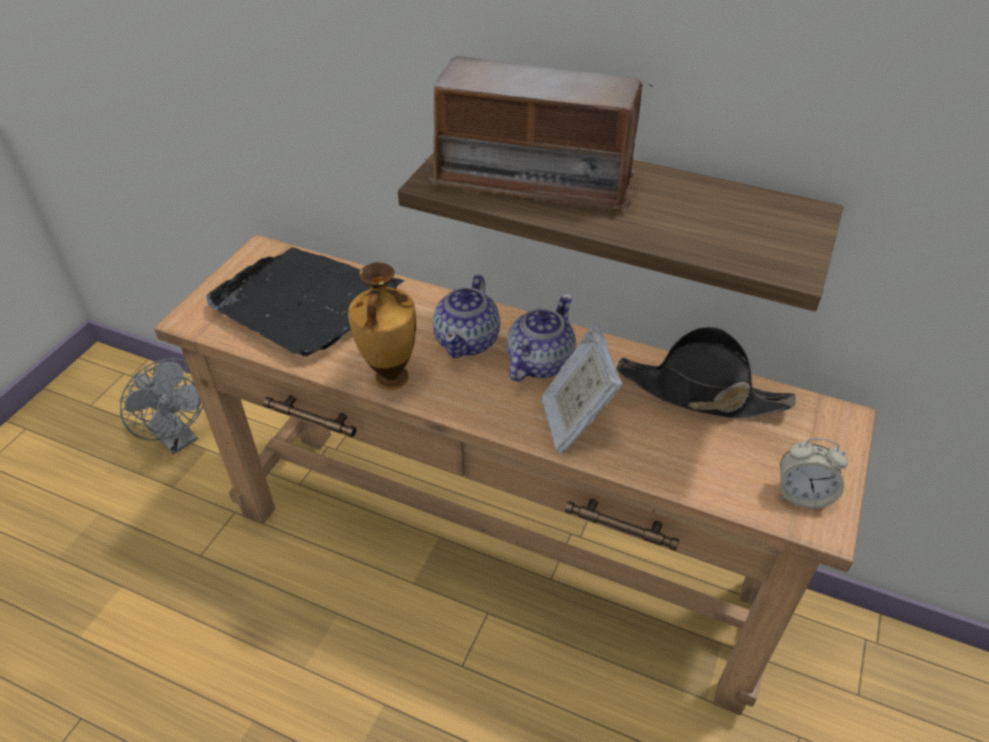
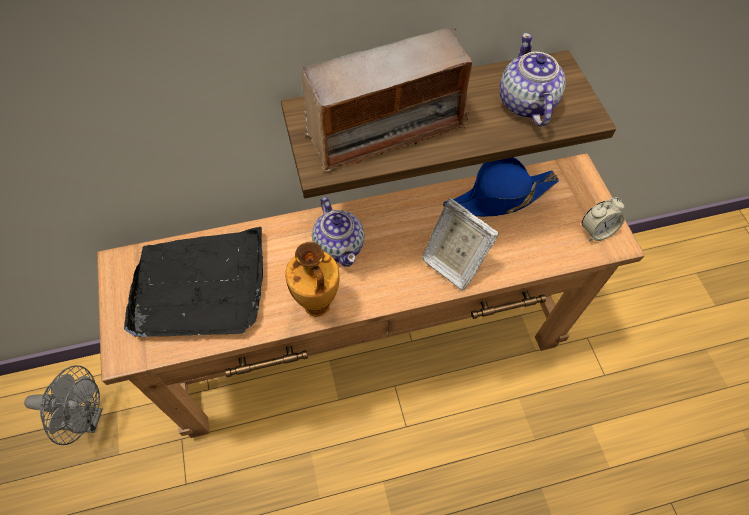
camera: 40 degrees left, 15 degrees up
(538, 363) = (396, 234): teapot -> teapot (525, 104)
(700, 392) = (499, 197): black hat -> blue hat

